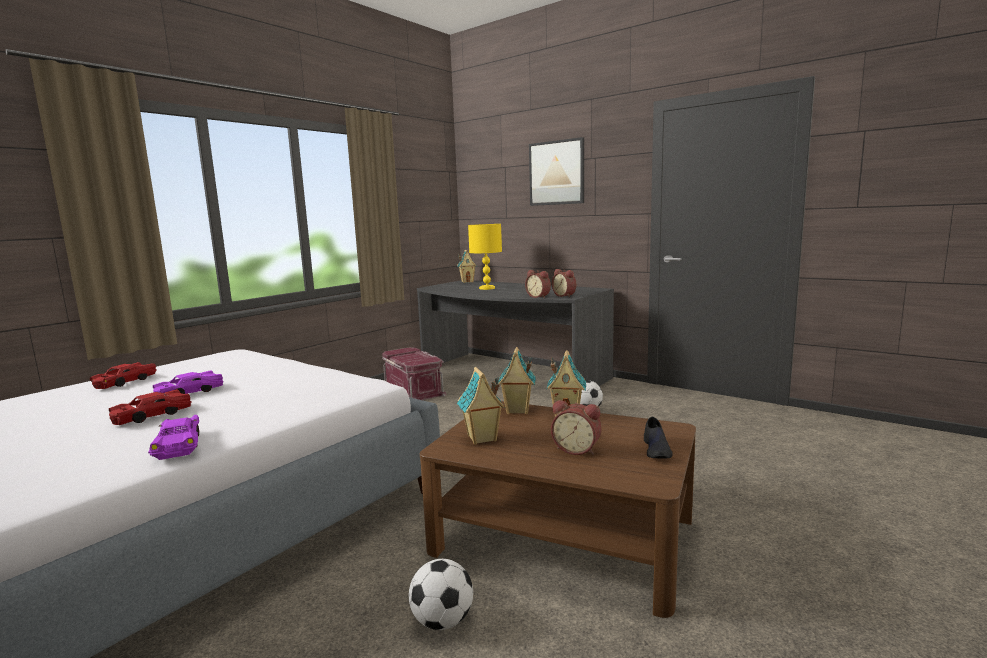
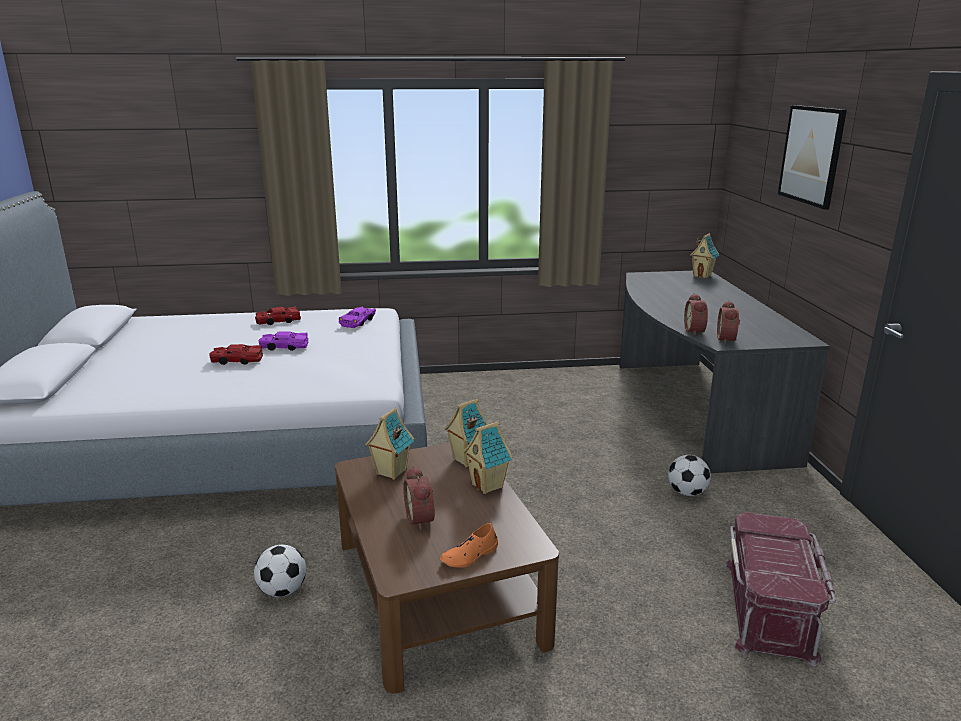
camera: 45 degrees right, 10 degrees up
(180, 444) = (208, 392): purple toy car -> purple toy car (359, 322)
(414, 389) = (570, 390): red storage box -> red storage box (770, 609)
(487, 288) = (687, 296): yellow table lamp -> none
(656, 450) = (469, 555): black shoe -> orange shoe

